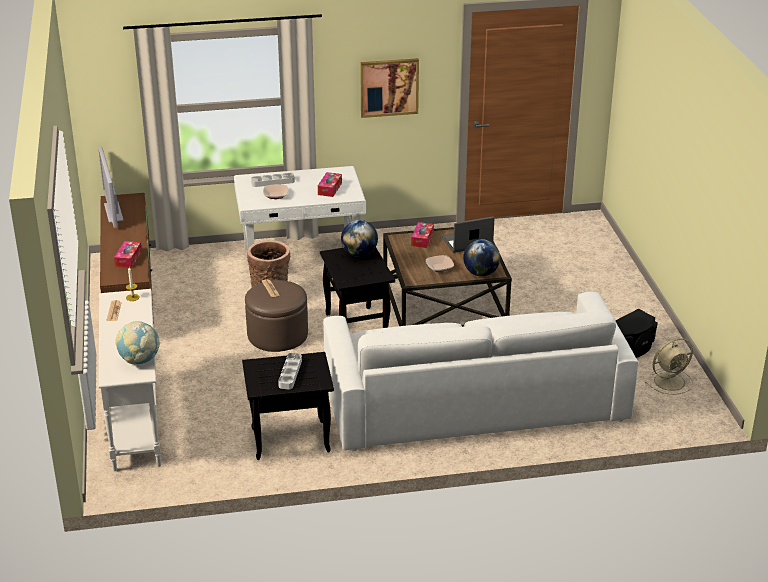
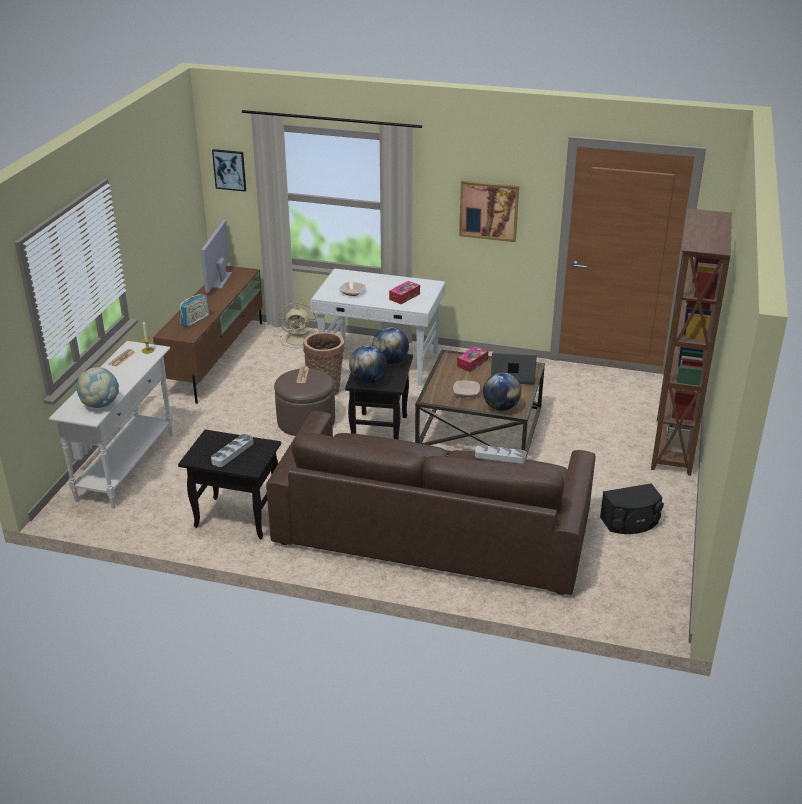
camera: 25 degrees right, 0 degrees up
(104, 91) = (229, 169): none -> picture
(128, 259) = (195, 320): tissue box -> radio
(273, 182) = (360, 281): grey tray -> grey tray (500, 456)
(355, 276) = (368, 380): none -> globe
(474, 398) = (433, 528): white sofa -> brown sofa
(617, 275) = (672, 447): none -> brown bookcase
(670, 381) = (647, 568): beige fan -> beige fan (299, 339)

